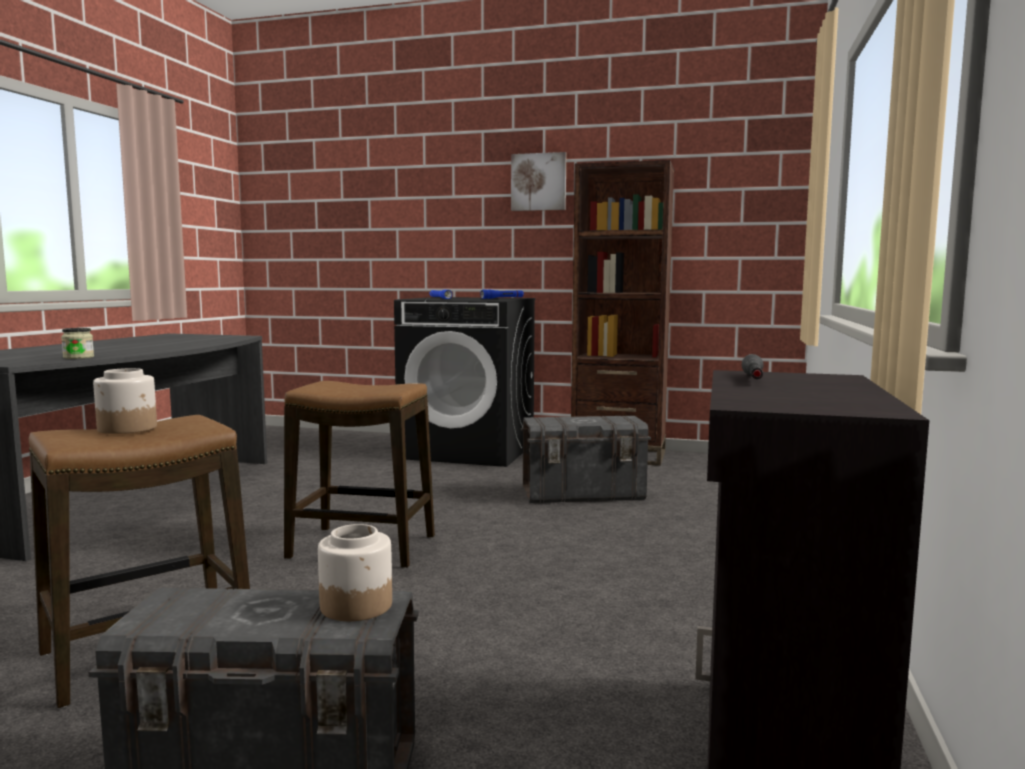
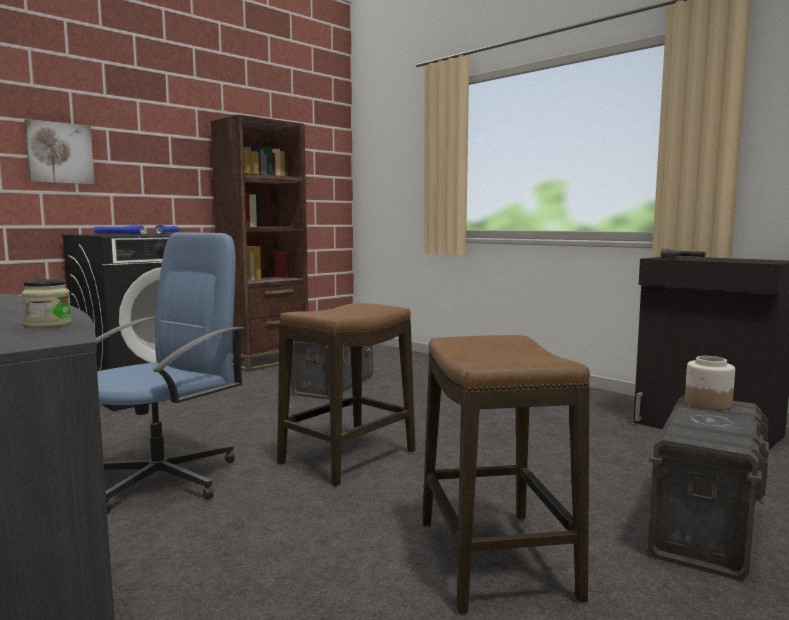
camera: 60 degrees left, 0 degrees up
(128, 428) = (483, 351): jar -> none
(265, 508) = (162, 479): none -> blue office chair
(539, 182) = (166, 123): picture -> picture (59, 153)

